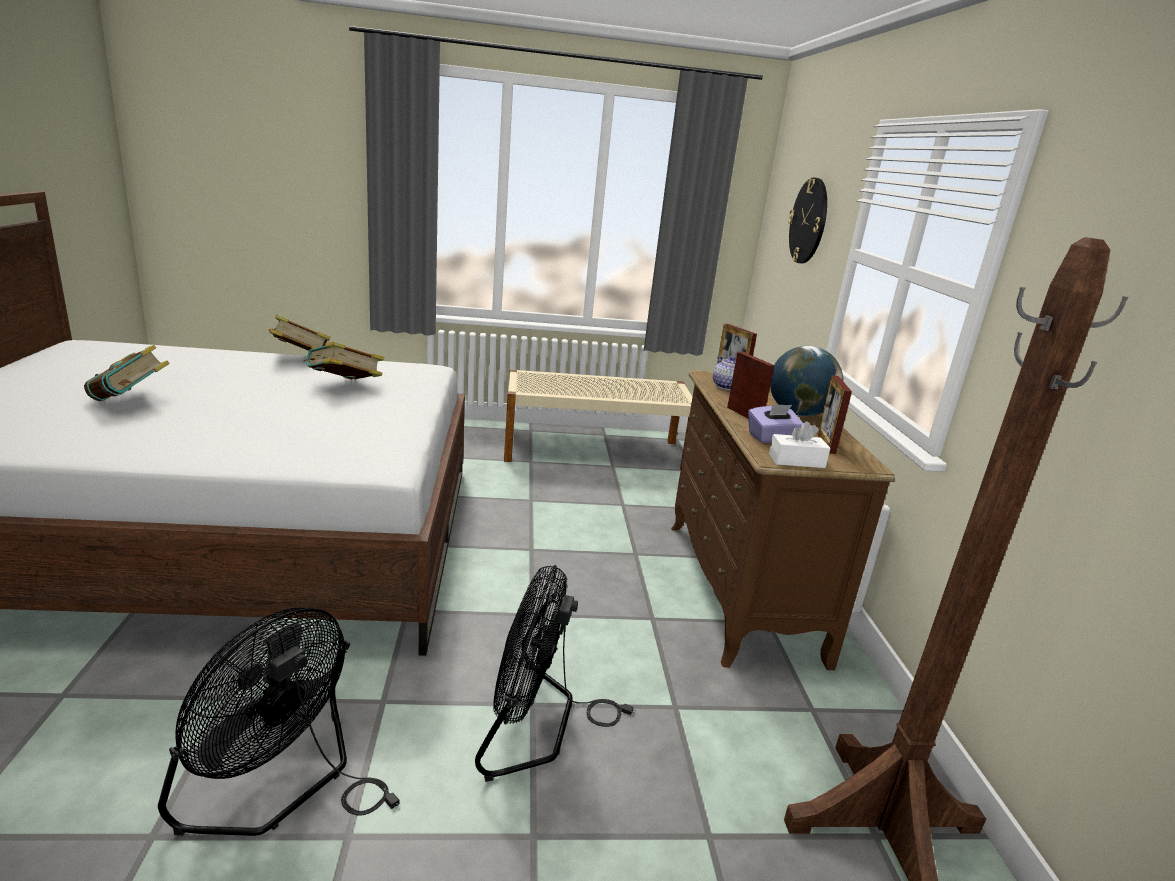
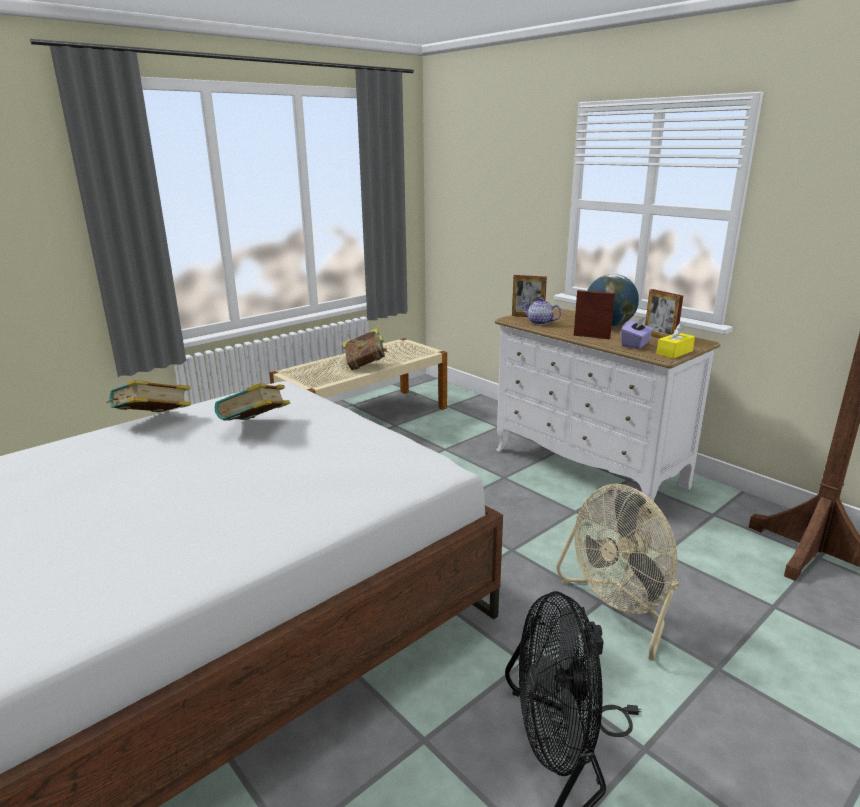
camera: 35 degrees left, 0 degrees up
(130, 401) = (96, 525): book -> book (365, 366)
(542, 720) = (620, 606): black fan -> beige fan
(738, 588) = (586, 468): brown dresser -> white dresser
(796, 461) = (674, 352): white tissue box -> yellow tissue box
(808, 221) = (502, 184): wall clock -> none

